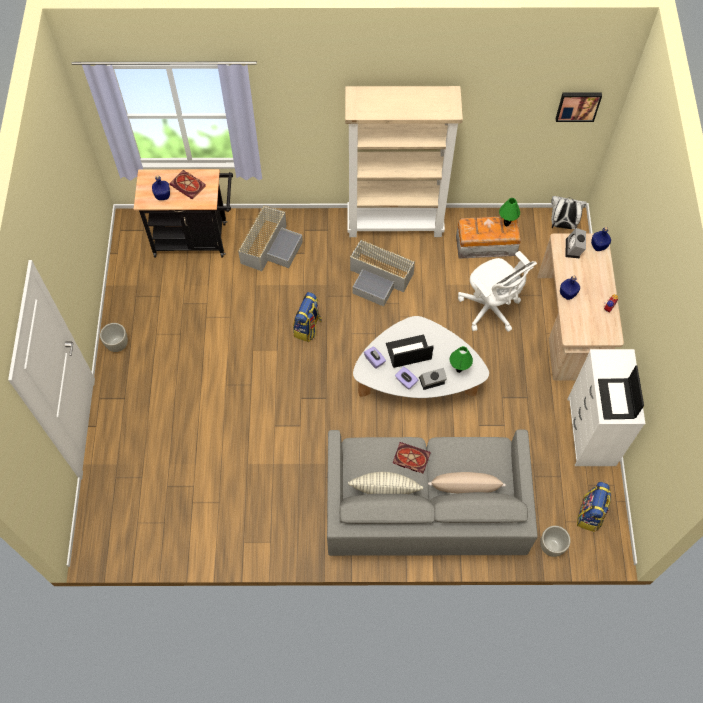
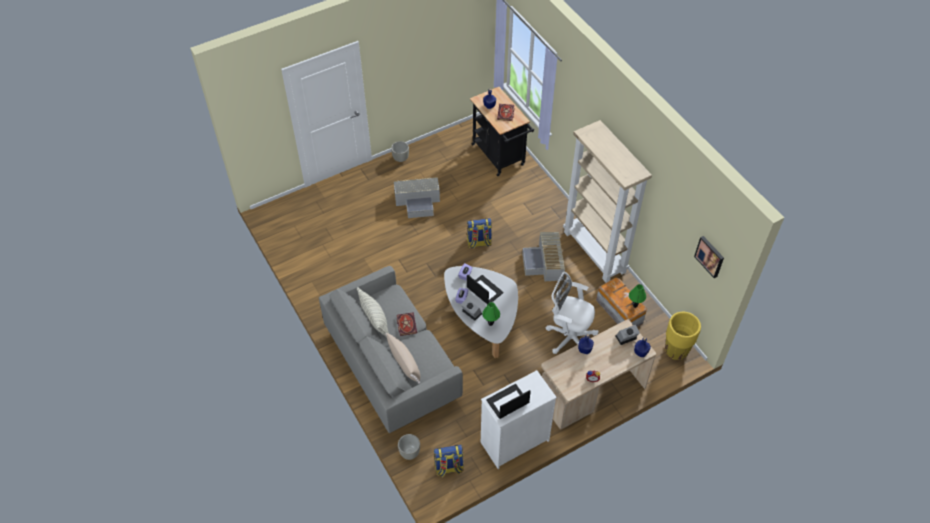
camera: 60 degrees right, 10 degrees down
(271, 246) = (524, 195): grey storage box -> grey storage box (418, 201)
(490, 309) = (569, 337): white office chair -> white office chair turned 90 degrees clockwise
(562, 225) = (676, 351): white backpack -> yellow planter

